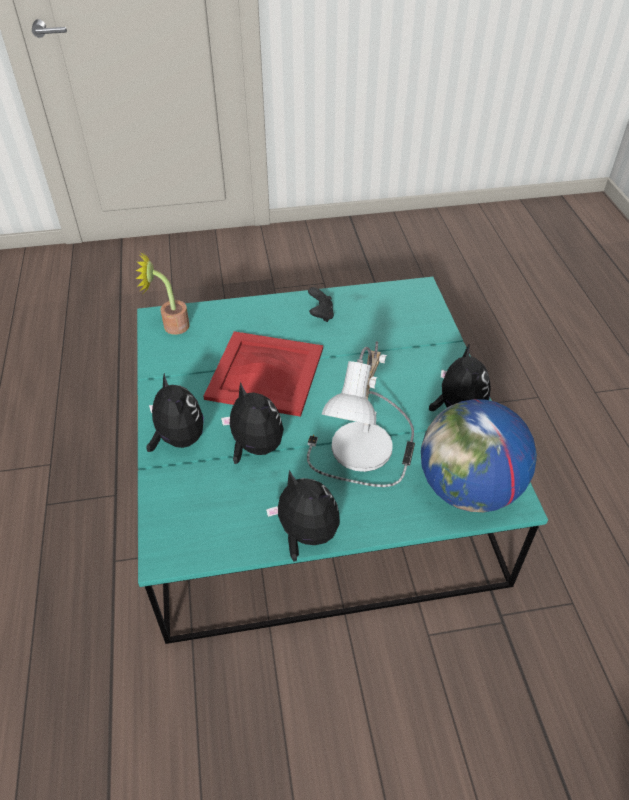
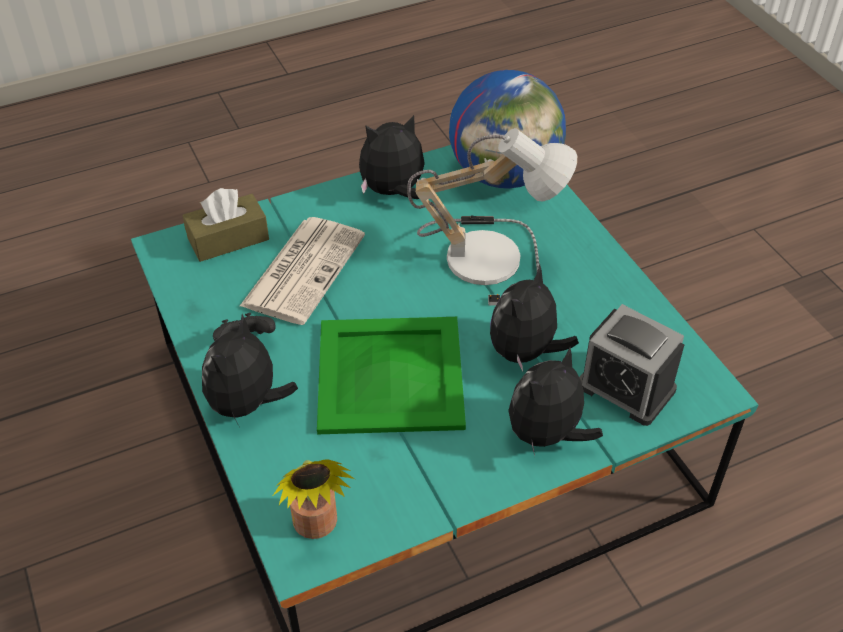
camera: 105 degrees left, 0 degrees up
(195, 497) = (626, 388): none -> alarm clock
(265, 372) = (389, 376): red tray -> green tray
(305, 535) = (623, 281): plush toy -> plush toy (247, 404)
(380, 348) = (304, 269): none -> newspaper
(421, 316) = (228, 239): none -> brown tissue box

